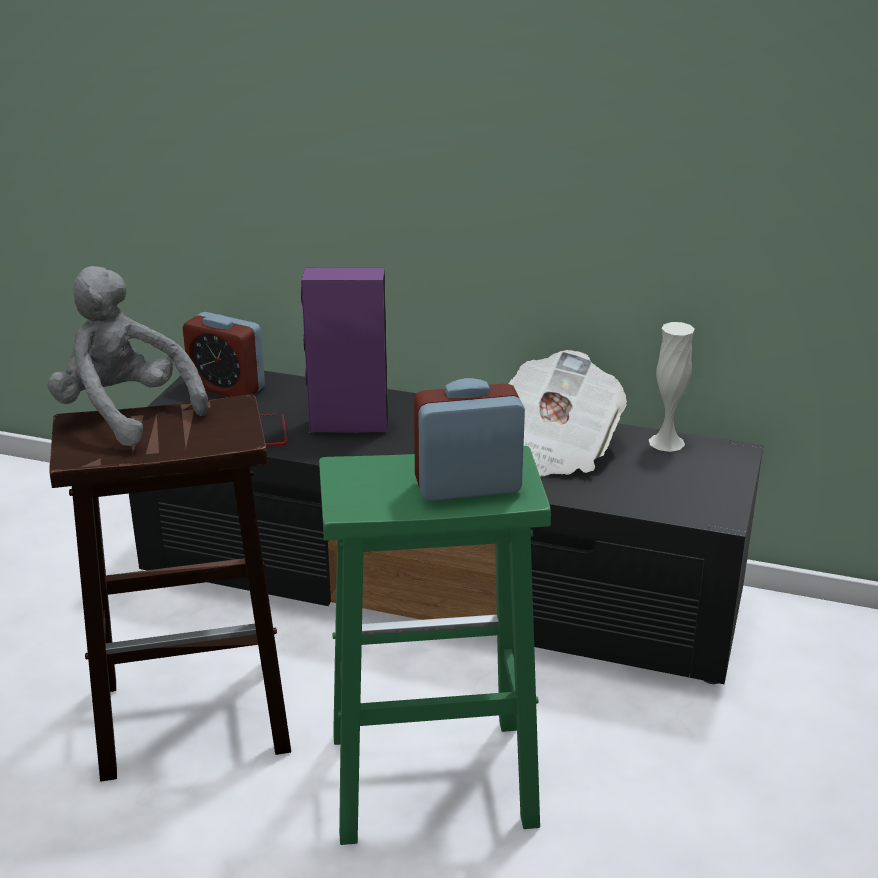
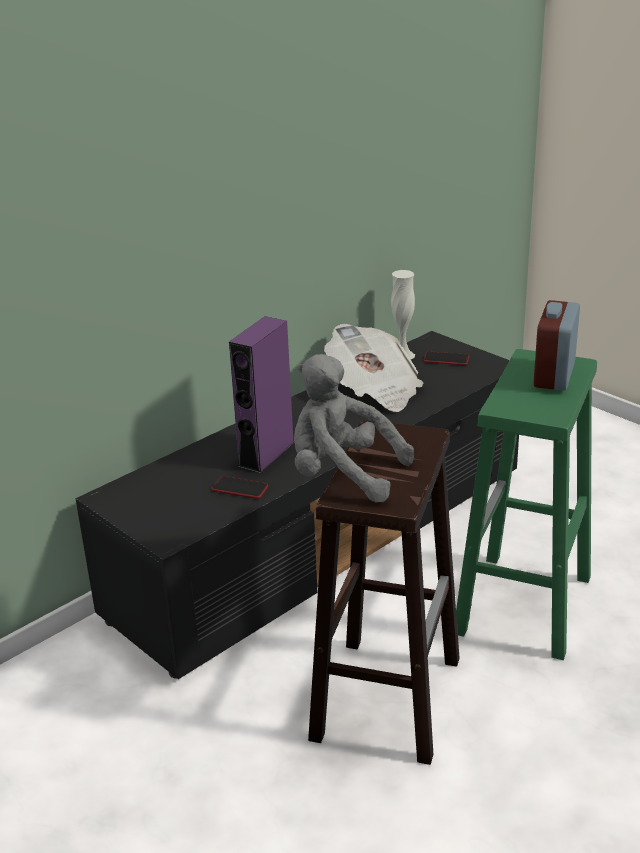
camera: 60 degrees left, 0 degrees up
(125, 413) = (342, 475): grey plush toy -> grey plush toy turned 45 degrees clockwise
(227, 387) = (144, 493): alarm clock -> none
(691, 474) = (446, 359): none -> phone

